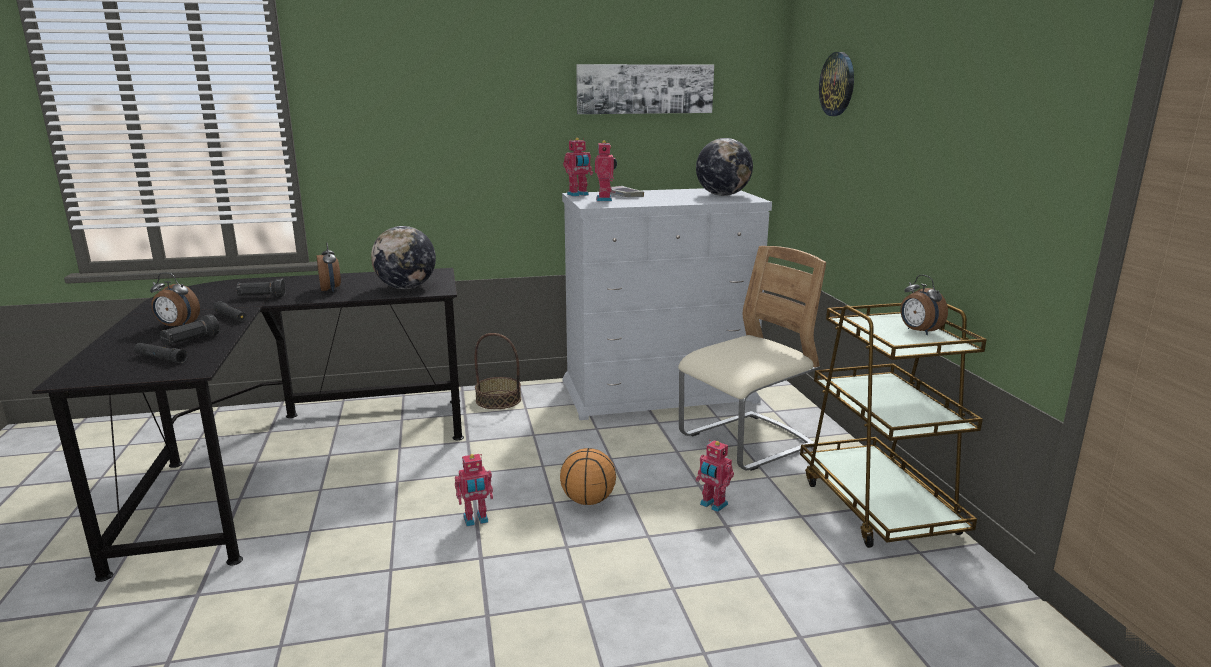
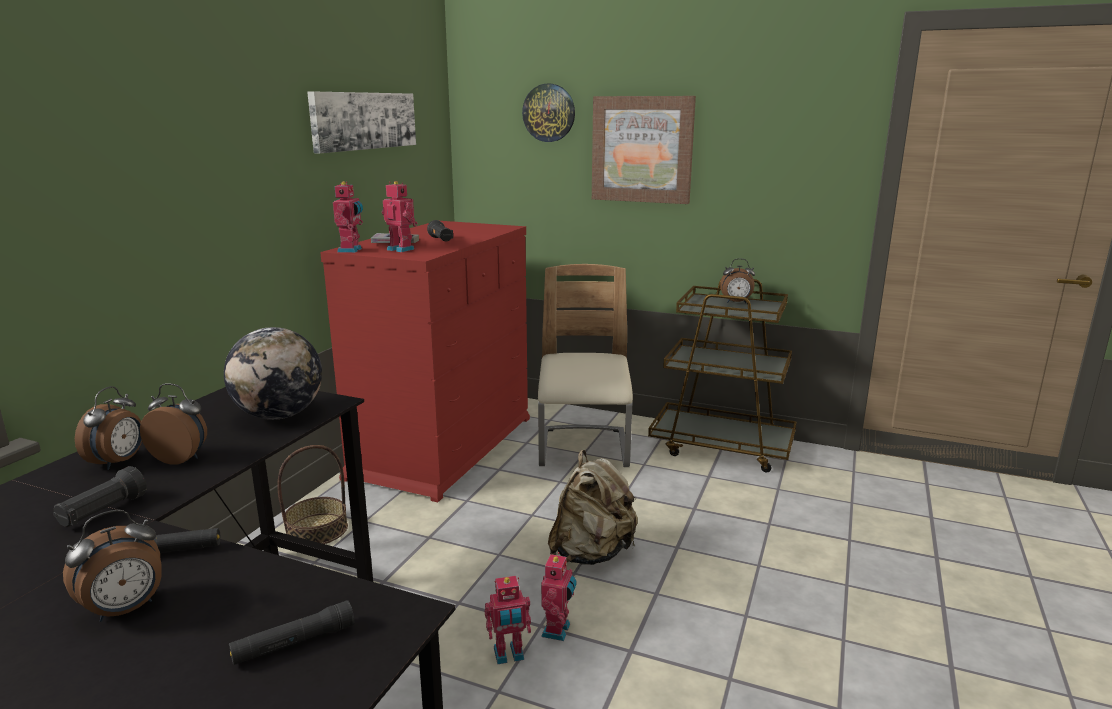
camera: 55 degrees left, 0 degrees up
(191, 341) = (242, 604): black flashlight -> black flashlight (441, 240)
(315, 283) = (119, 462): none -> alarm clock
(588, 500) = (592, 553): basketball -> beige backpack
(659, 391) = (443, 446): white dresser -> red dresser
(712, 505) = (660, 501): toy robot -> toy robot (509, 655)
(722, 195) = (470, 228): globe -> none
(894, 129) = (642, 149): none -> picture

